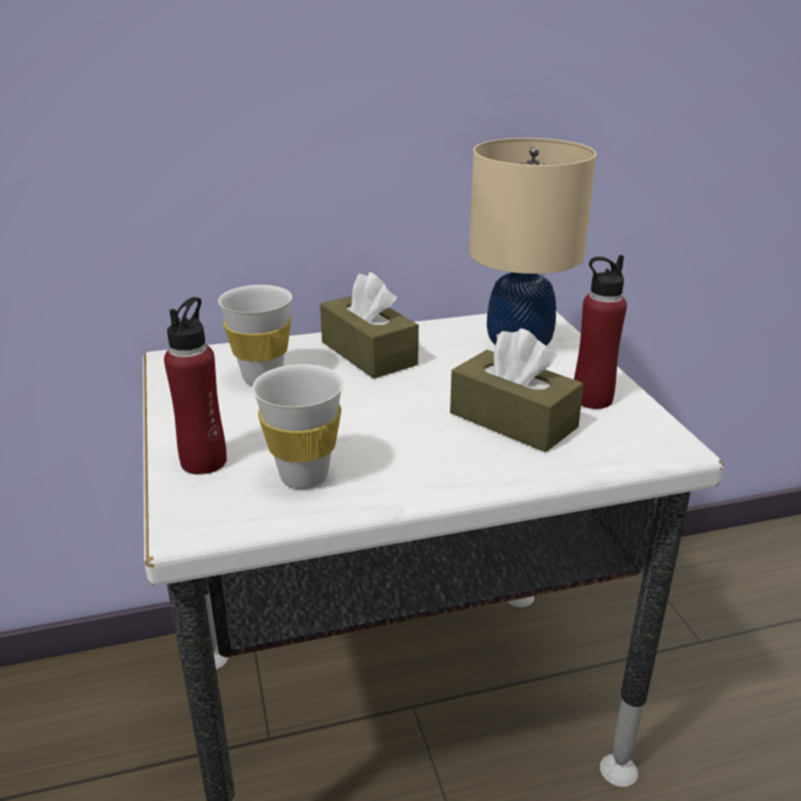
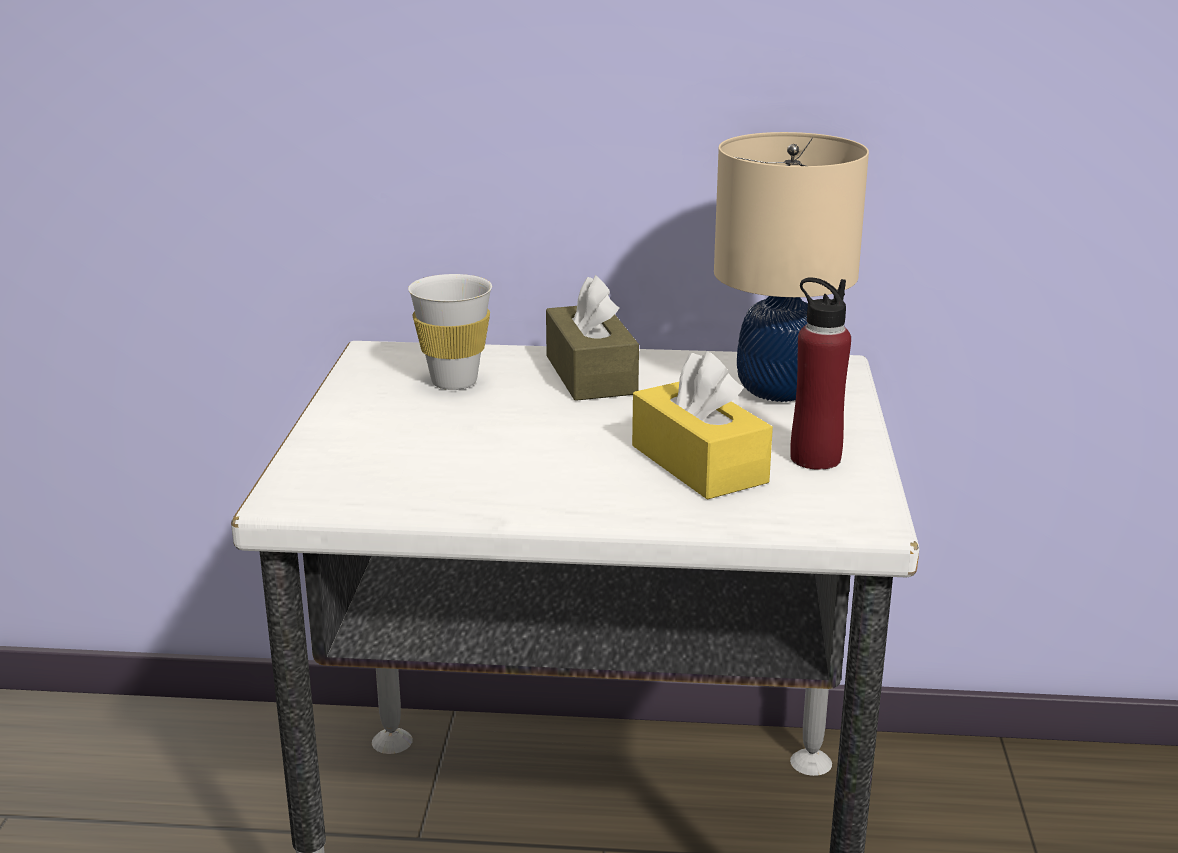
camera: 20 degrees right, 5 degrees down
(204, 461) = (338, 448): red bottle -> none
(304, 476) = (427, 477): white cup -> none
(513, 420) = (698, 464): brown tissue box -> yellow tissue box

